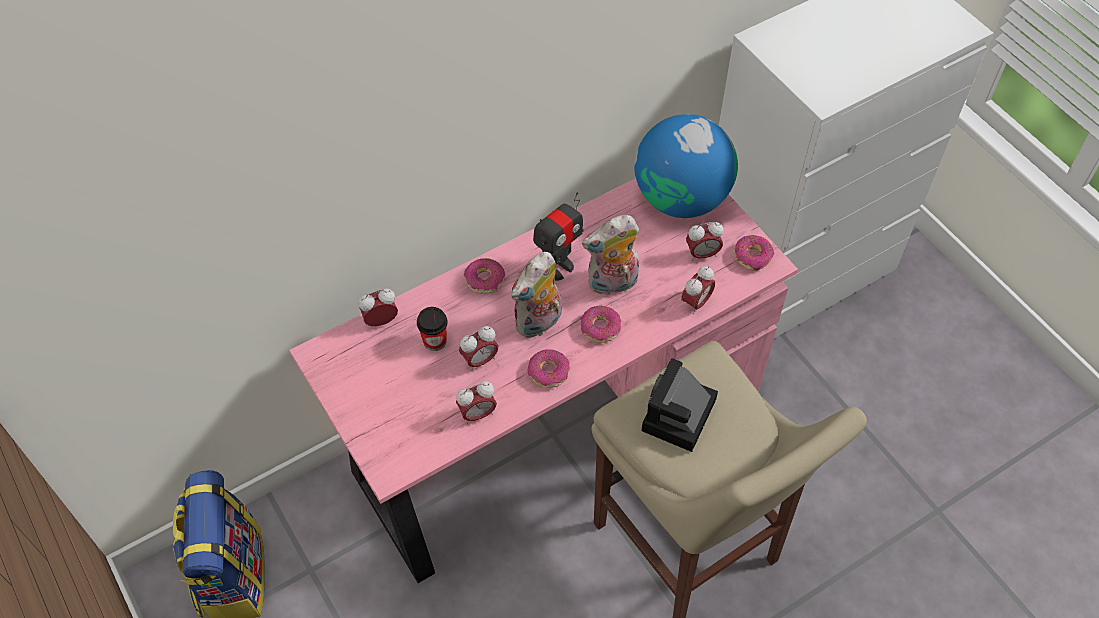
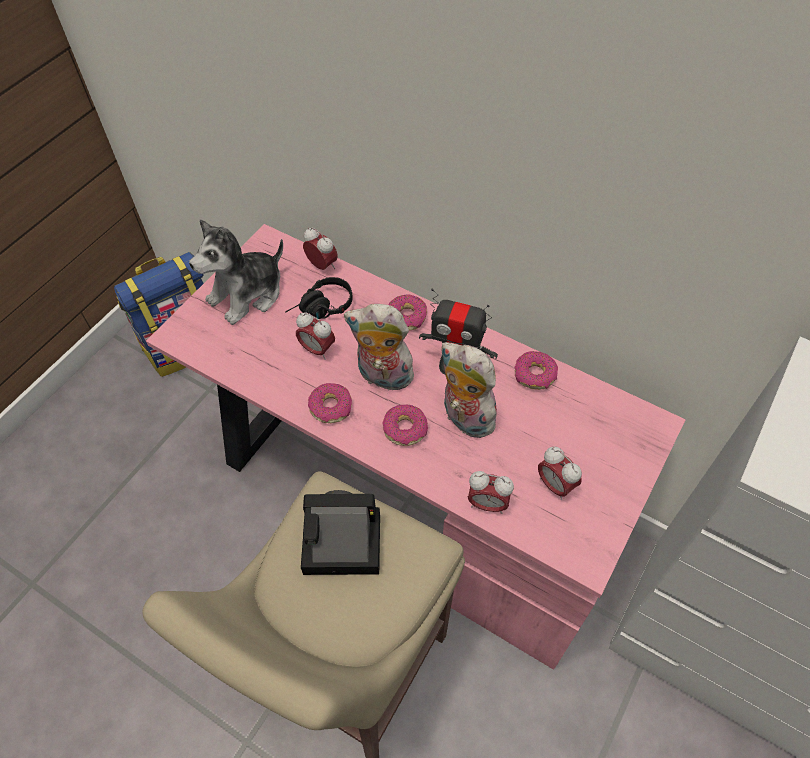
camera: 65 degrees right, 0 degrees up
(376, 394) = (247, 294): none -> plush toy
(434, 341) = (321, 309): cup -> black headphones
(477, 414) = (259, 371): alarm clock -> none
(681, 198) = (616, 436): globe -> none
(752, 256) = (586, 538): donut -> donut (535, 375)

